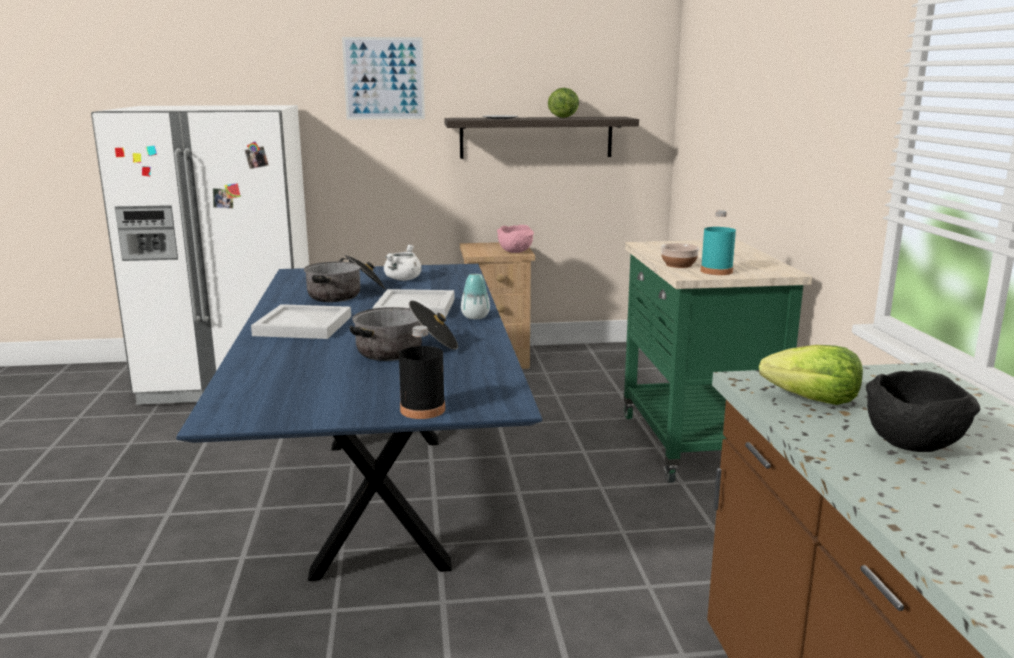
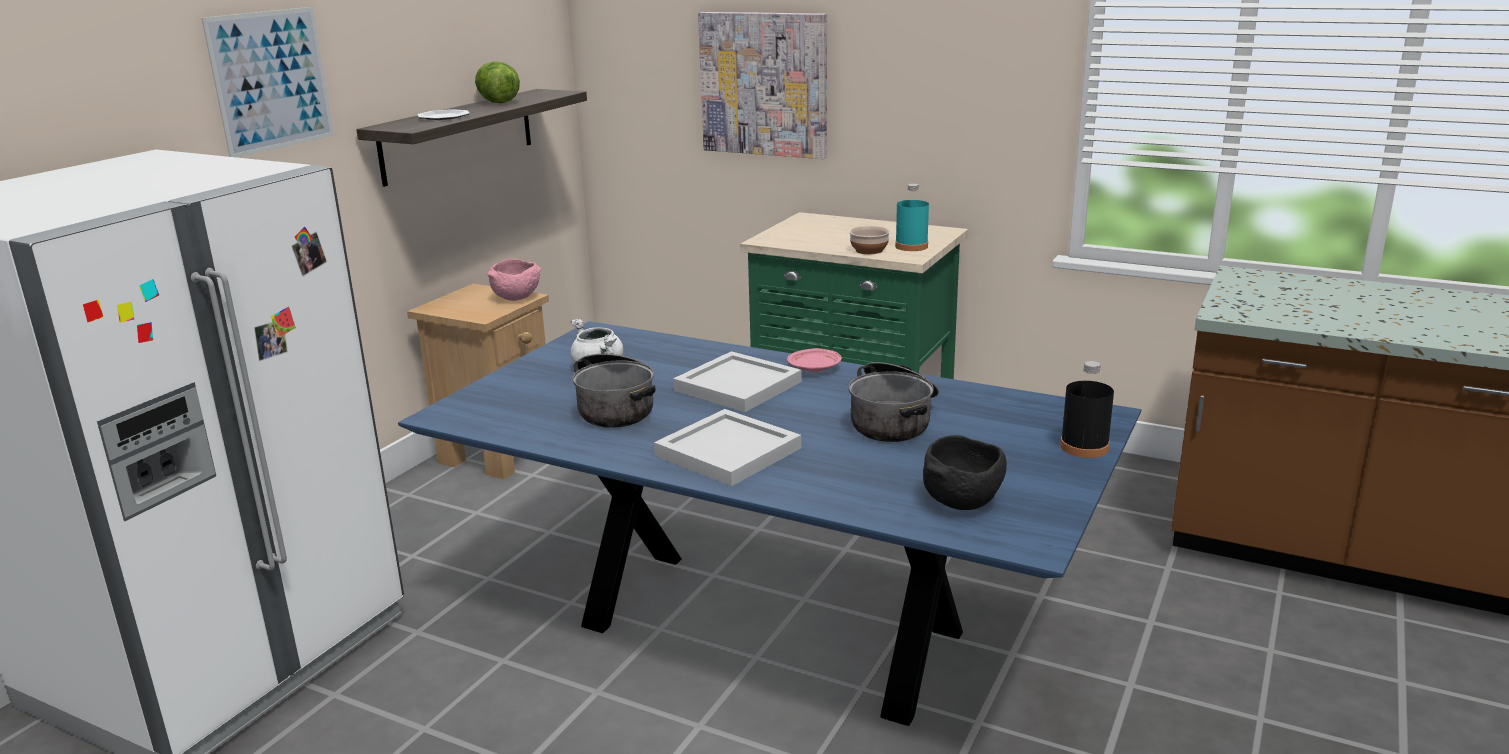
camera: 55 degrees left, 5 degrees up
(475, 317) = (815, 368): vase -> pink plate
(739, 122) = (764, 84): none -> picture
(813, 401) = (1280, 311): lettuce -> none
(914, 446) = (1375, 313): black bowl -> black bowl (962, 502)

